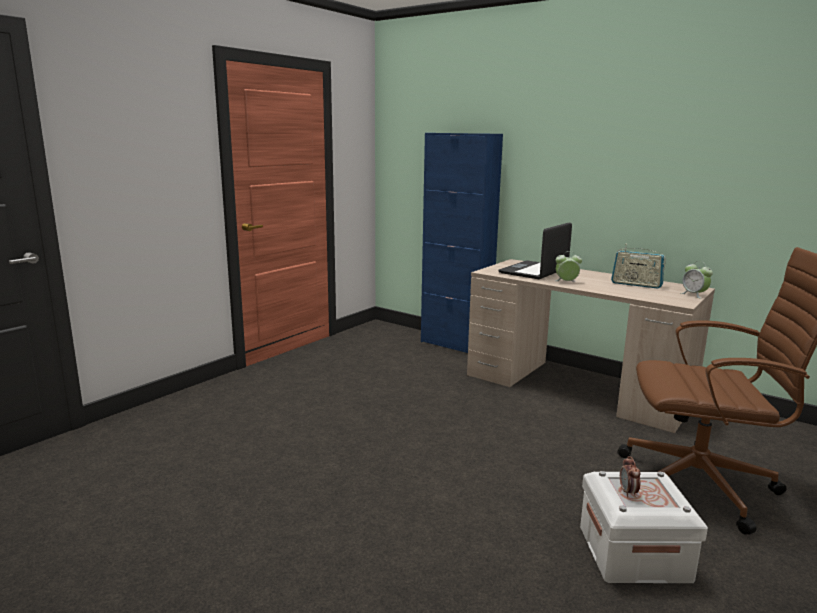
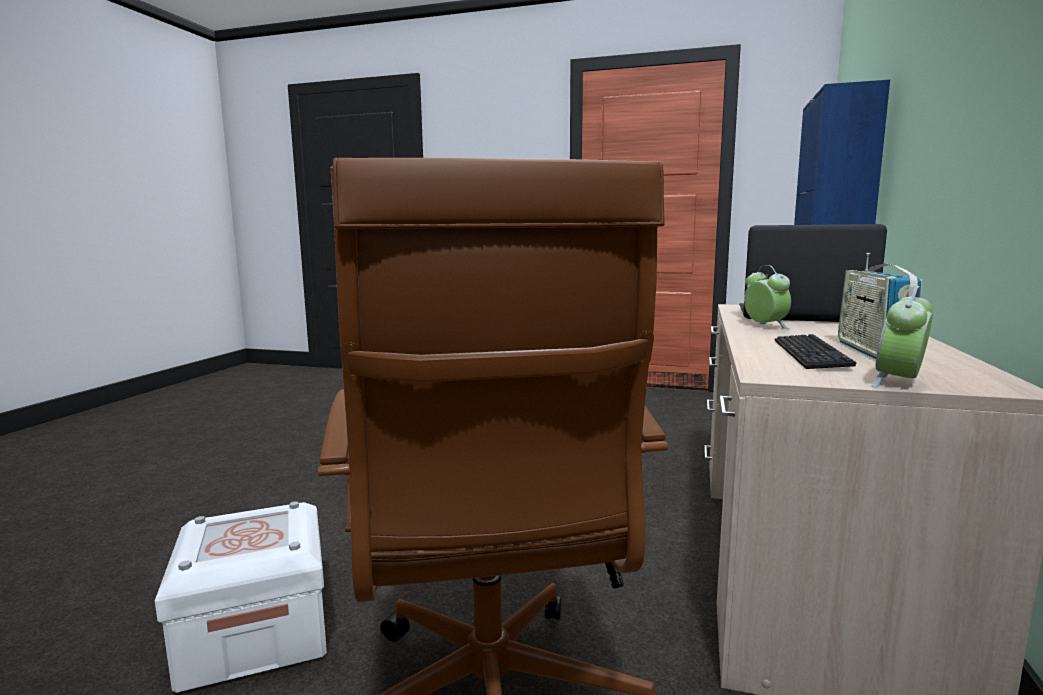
camera: 70 degrees right, 5 degrees down
(628, 492) = (247, 526): alarm clock -> none
(641, 291) = (810, 354): none -> keyboard

